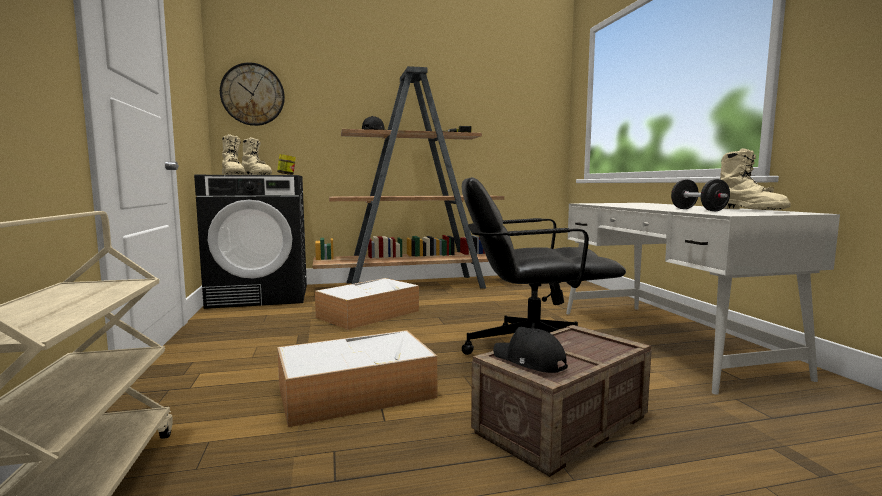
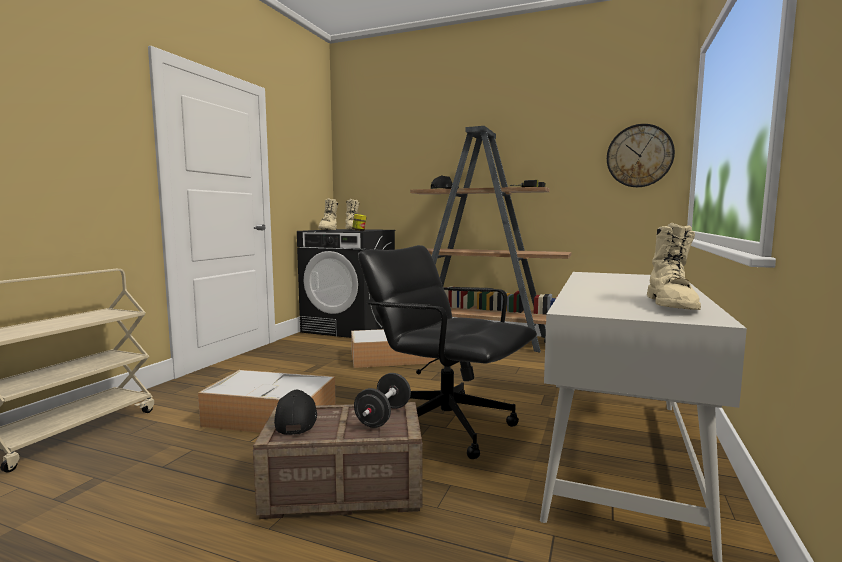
camera: 35 degrees right, 0 degrees up
(252, 94) = (362, 162): wall clock -> wall clock (639, 156)
(698, 210) = (607, 298): black dumbbell -> black dumbbell (383, 416)

